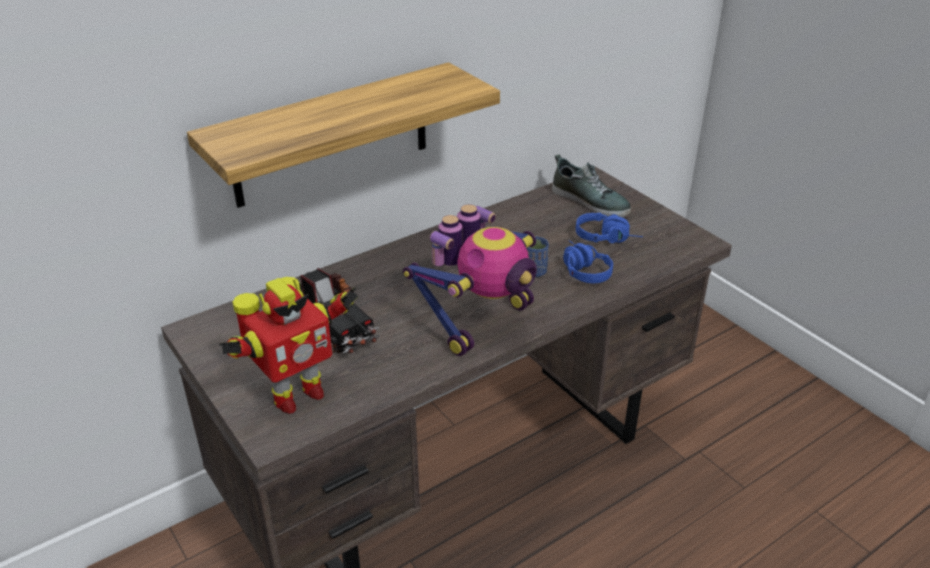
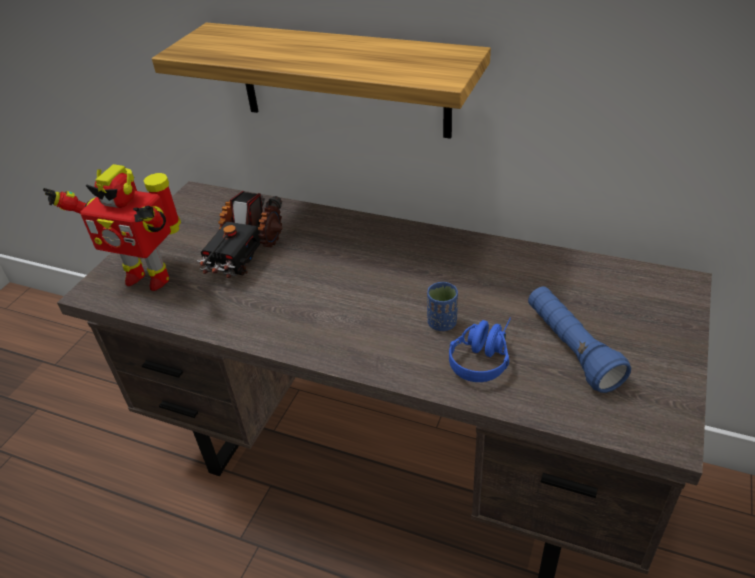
camera: 60 degrees right, 5 degrees up
(480, 321) = (325, 325): toy robot -> none
(590, 201) = (629, 302): shoe -> none
(608, 238) = (570, 348): blue headphones -> blue flashlight

